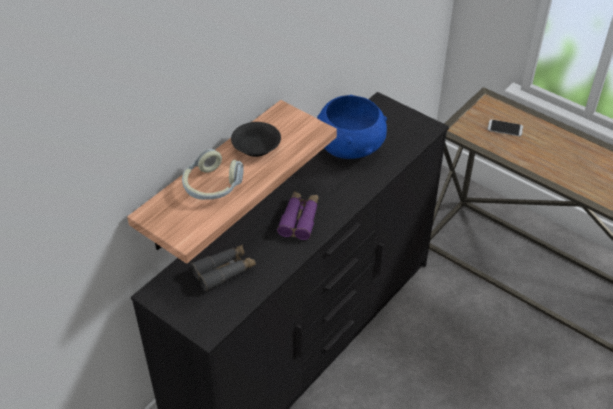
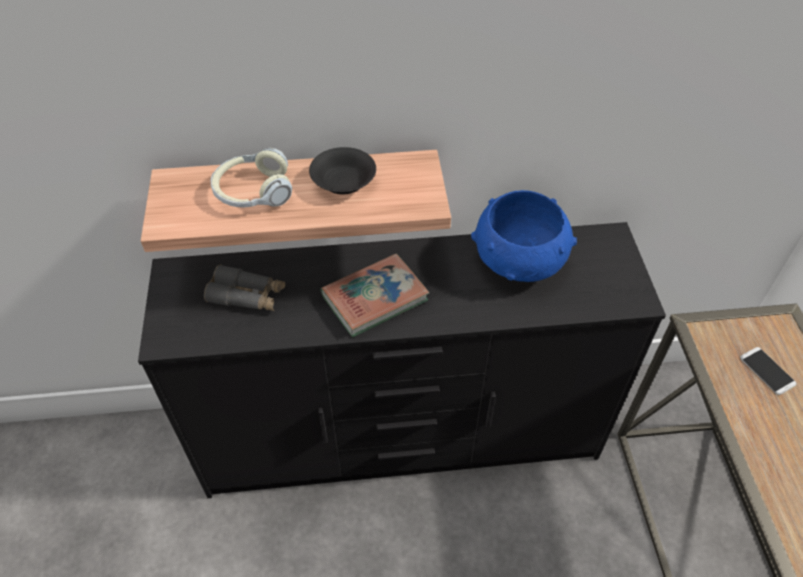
camera: 45 degrees right, 5 degrees up
(299, 219) = (374, 298): purple binoculars -> book

